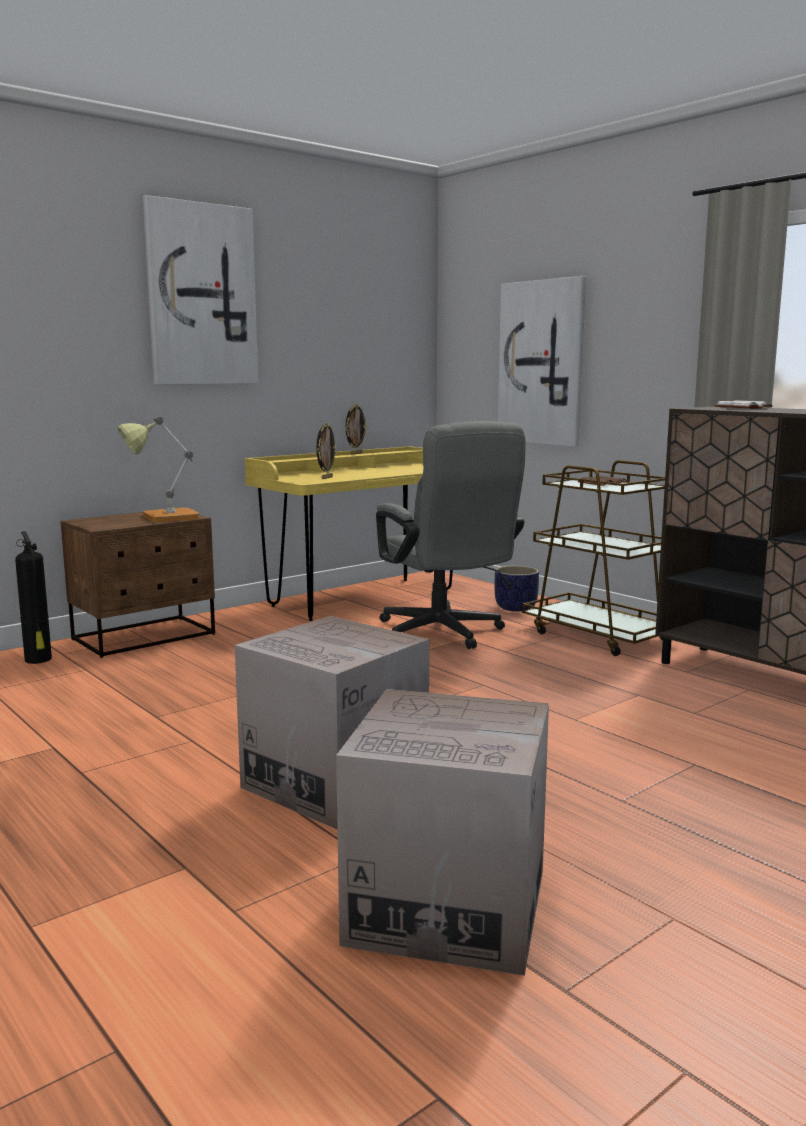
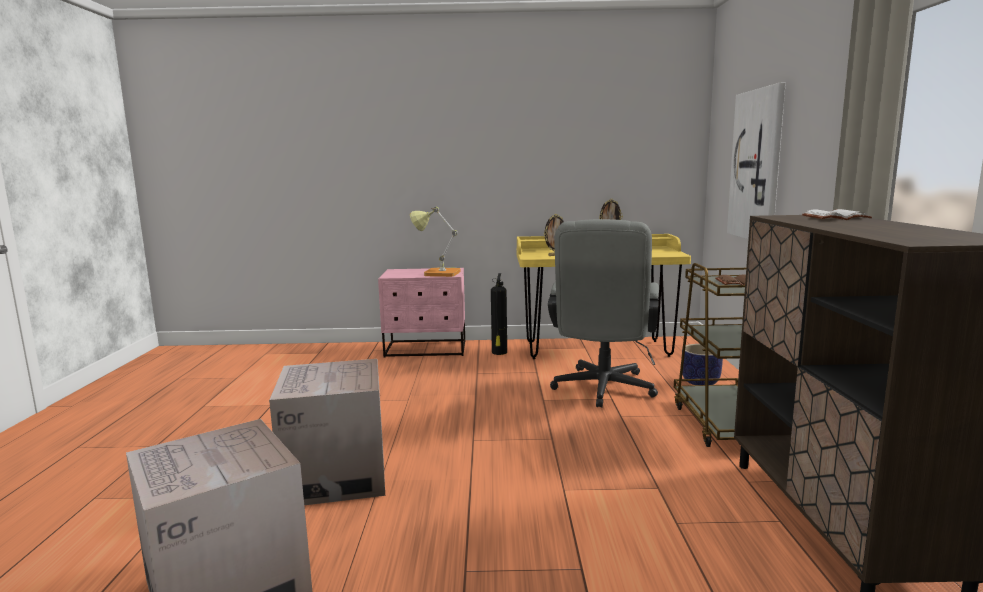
camera: 40 degrees right, 0 degrees up
(38, 660) = (356, 352): fire extinguisher -> fire extinguisher (499, 353)
(145, 637) = (426, 349): brown nightstand -> pink nightstand
(201, 295) = (489, 123): picture -> none

